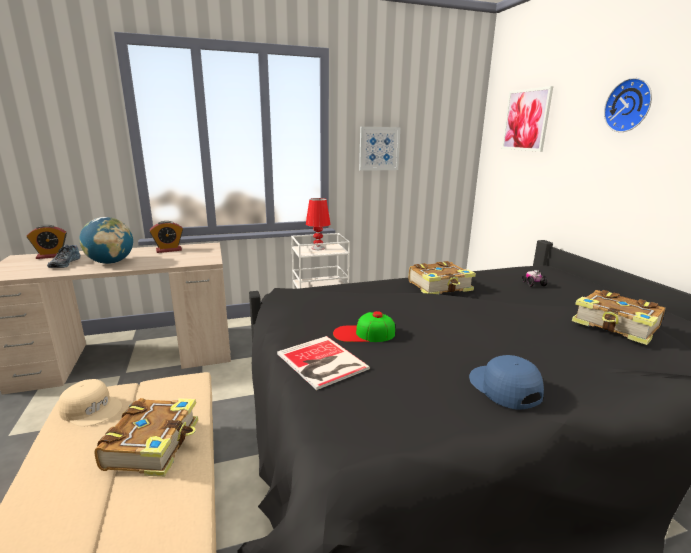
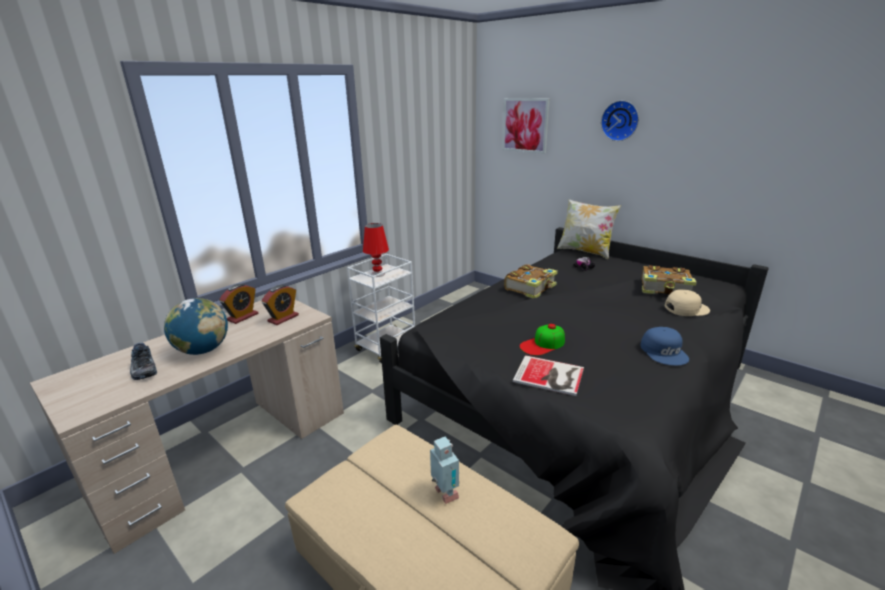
camera: 30 degrees left, 5 degrees up
(52, 256) = (101, 365): alarm clock -> alarm clock (283, 318)
(92, 408) = (346, 497): beige cap -> beige cap (686, 308)
(154, 444) = (445, 495): book -> toy robot
(379, 148) = (402, 162): picture -> none
(503, 387) = (664, 352): blue cap -> blue cap turned 135 degrees counterclockwise
(561, 271) = (585, 251): none -> pillow

